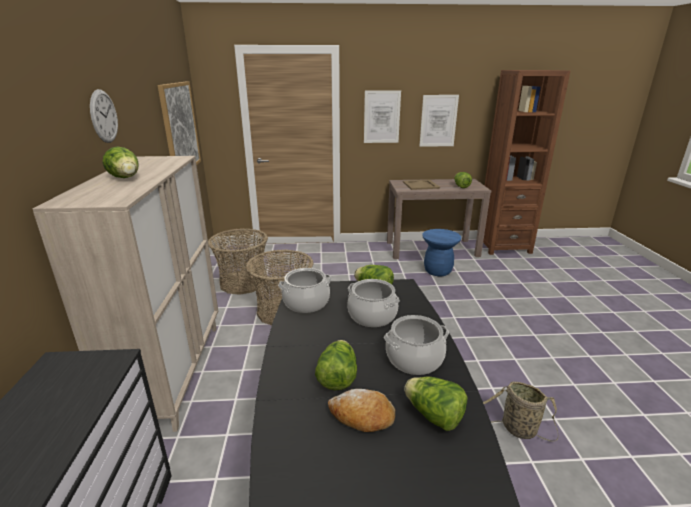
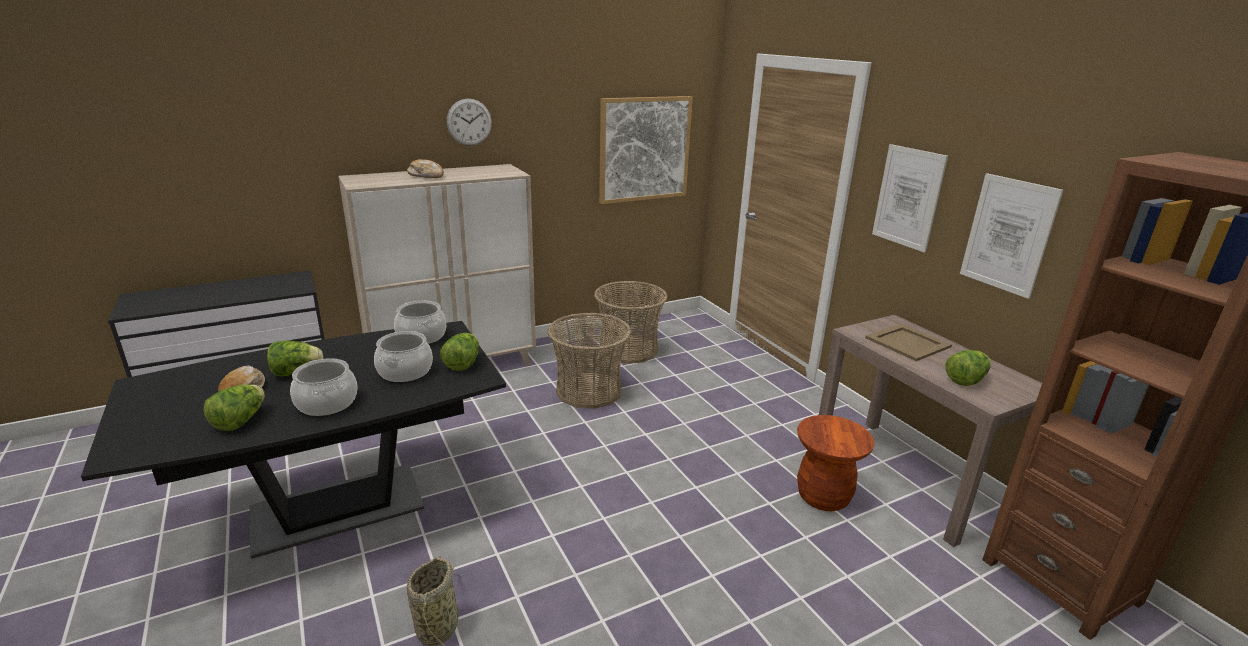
camera: 65 degrees right, 0 degrees up
(126, 178) = (426, 175): lettuce -> bread
(437, 271) = (823, 496): blue stool -> brown stool

